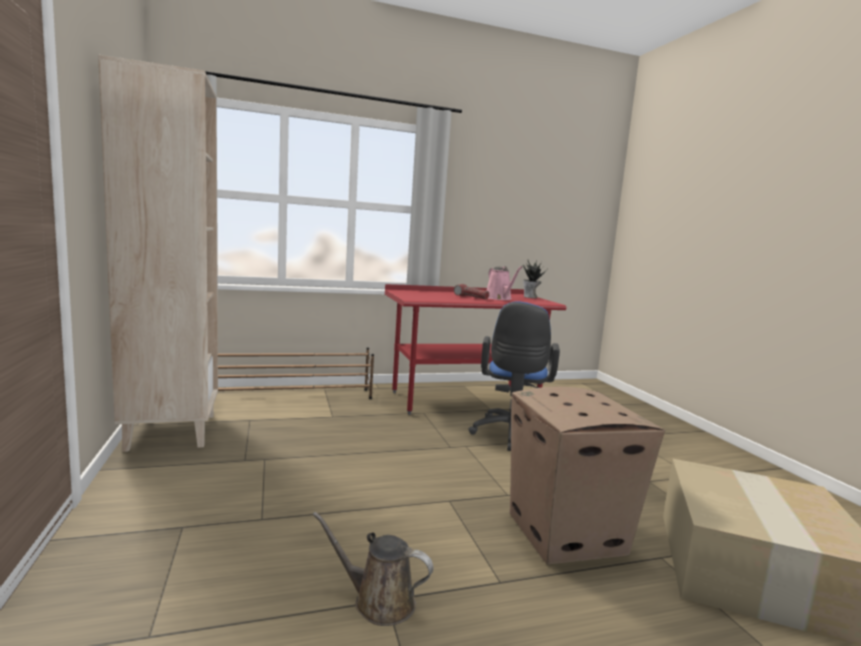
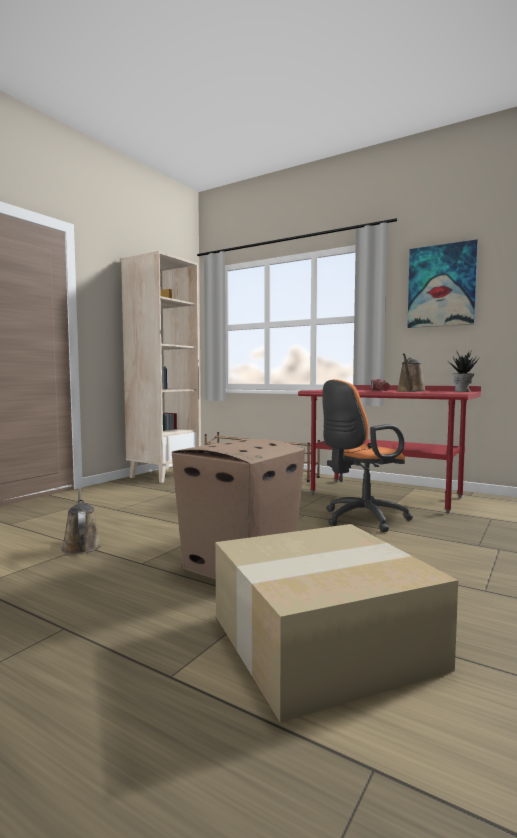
camera: 50 degrees right, 5 degrees down
(490, 189) = (441, 286): none -> picture
(499, 298) = (410, 391): pink watering can -> brown watering can
(510, 435) = (361, 519): blue office chair -> orange office chair

